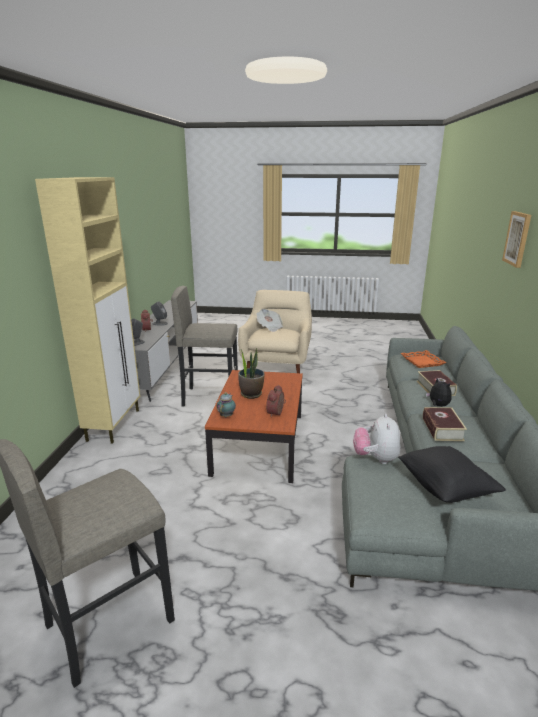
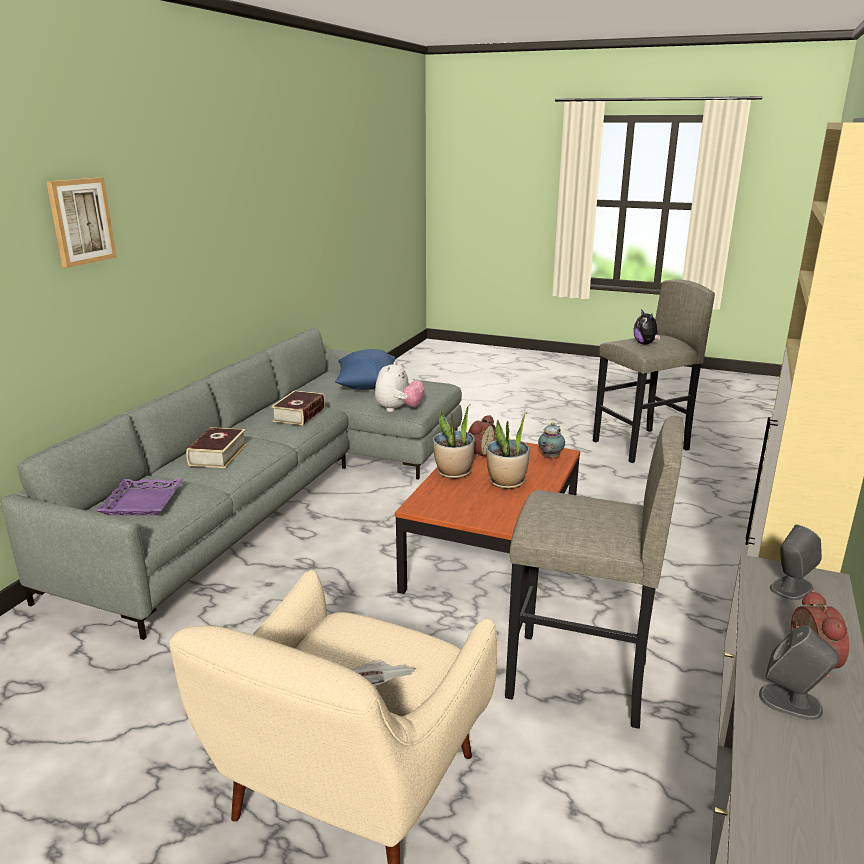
camera: 165 degrees left, 0 degrees up
(285, 396) = (454, 473): none -> potted plant
(422, 362) = (142, 502): orange tray -> purple tray
(438, 405) = (255, 439): plush toy -> plush toy (645, 344)
(445, 489) = (366, 385): black pillow -> blue pillow

